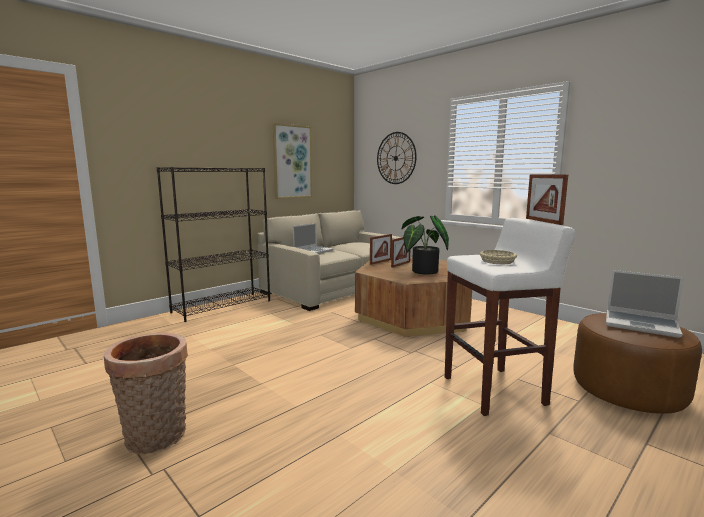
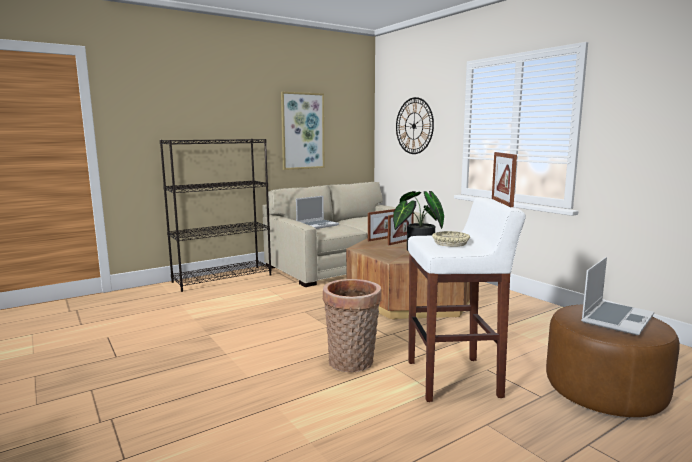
camera: 10 degrees right, 0 degrees up
(156, 439) = (114, 394): basket -> basket (352, 363)
(642, 324) = (616, 318): laptop -> laptop turned 90 degrees counterclockwise

